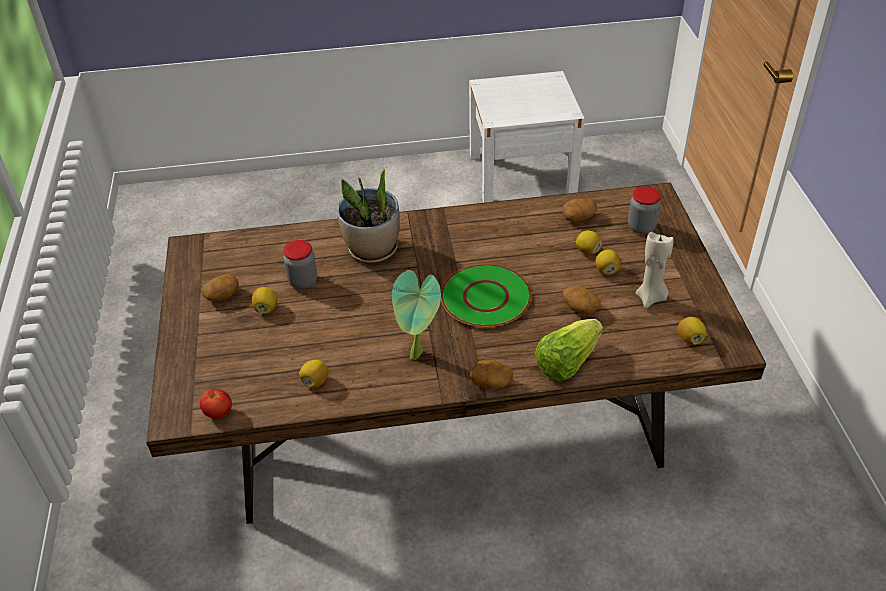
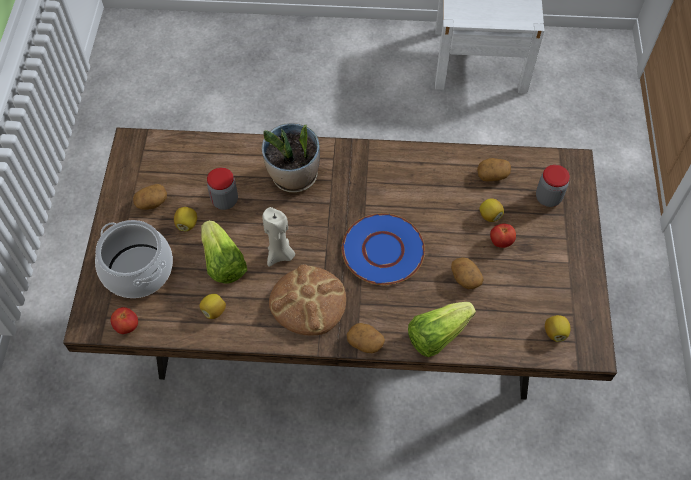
camera: 10 degrees right, 15 degrees up
(219, 359) = (137, 271): none -> cooking pot
(314, 336) = (223, 263): none -> lettuce
(418, 356) = (308, 302): potted plant -> bread
(485, 297) = (383, 249): green plate -> blue plate
(606, 270) = (501, 241): lemon -> tomato
(651, 298) = (533, 280): beige candle -> beige candle (280, 255)

